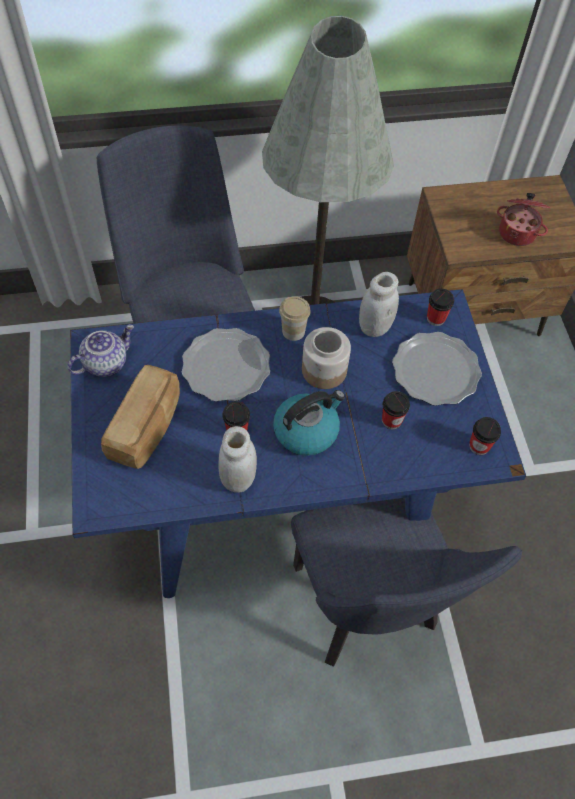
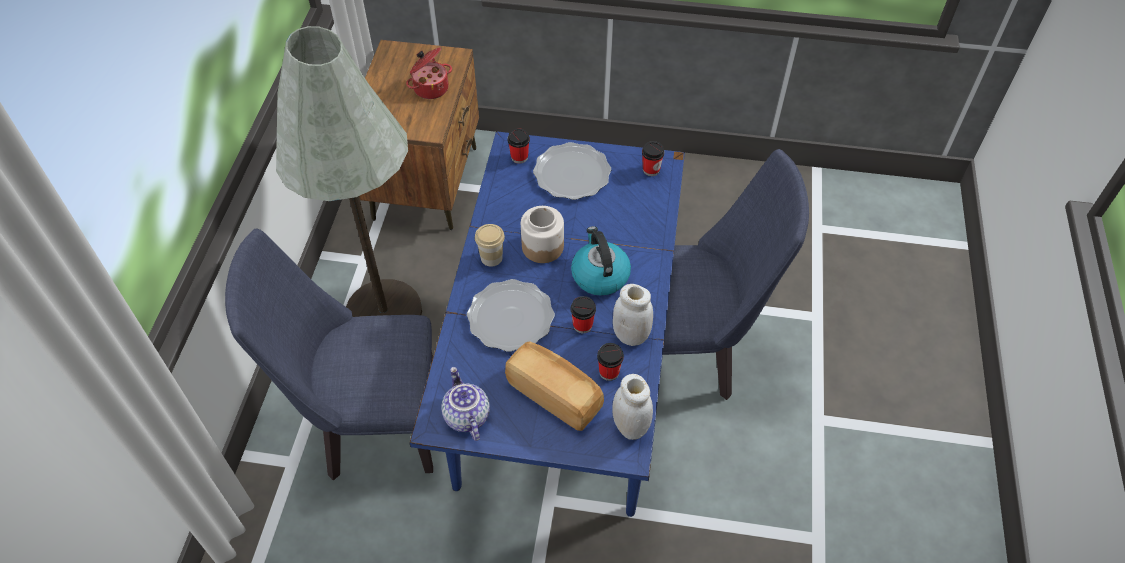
camera: 70 degrees left, 5 degrees down
(374, 327) = (511, 199): white jar -> white jar (630, 426)
(391, 420) = (609, 216): cup -> cup (609, 372)

